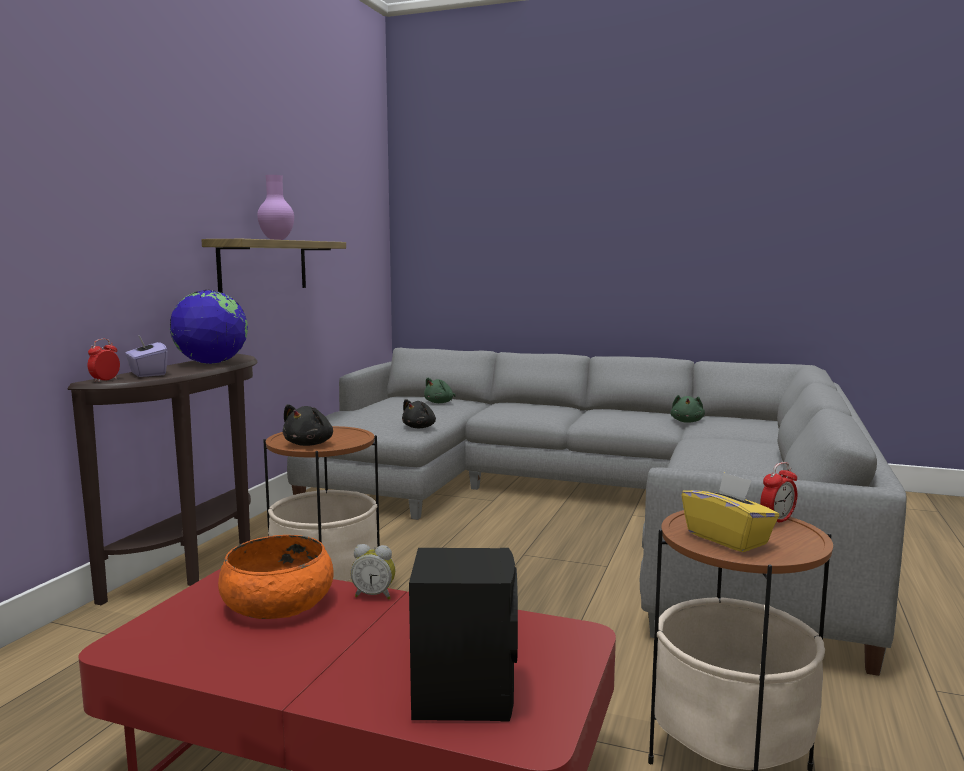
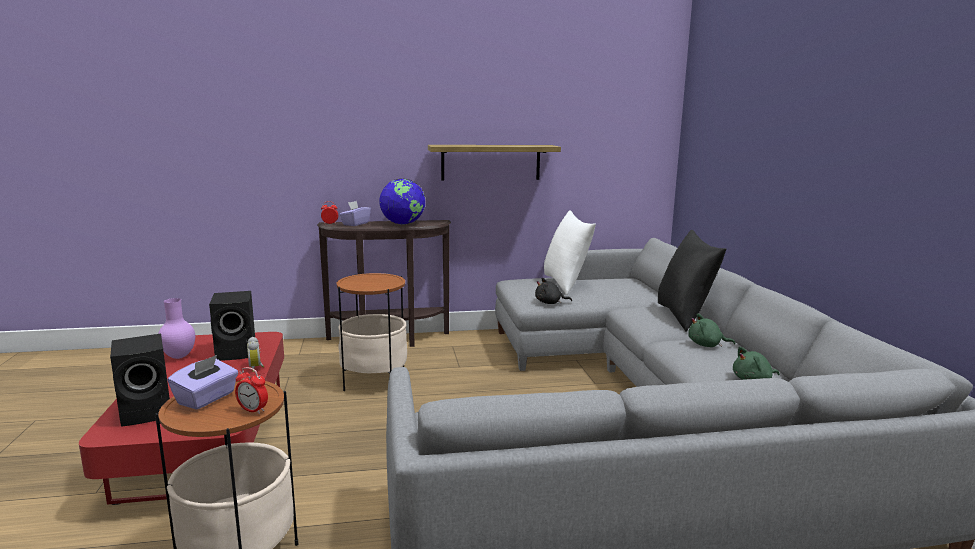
camera: 60 degrees right, 5 degrees up
(276, 240) = (491, 145): purple vase -> purple vase (179, 356)
(278, 603) = (238, 352): orange bowl -> black speaker
(310, 444) = (355, 283): black plush toy -> none
(374, 411) = (566, 283): none -> white pillow
(440, 402) = (626, 291): green plush toy -> green plush toy (706, 345)
(534, 405) = (684, 316): none -> black pillow
(728, 539) = (206, 398): yellow tissue box -> purple tissue box

